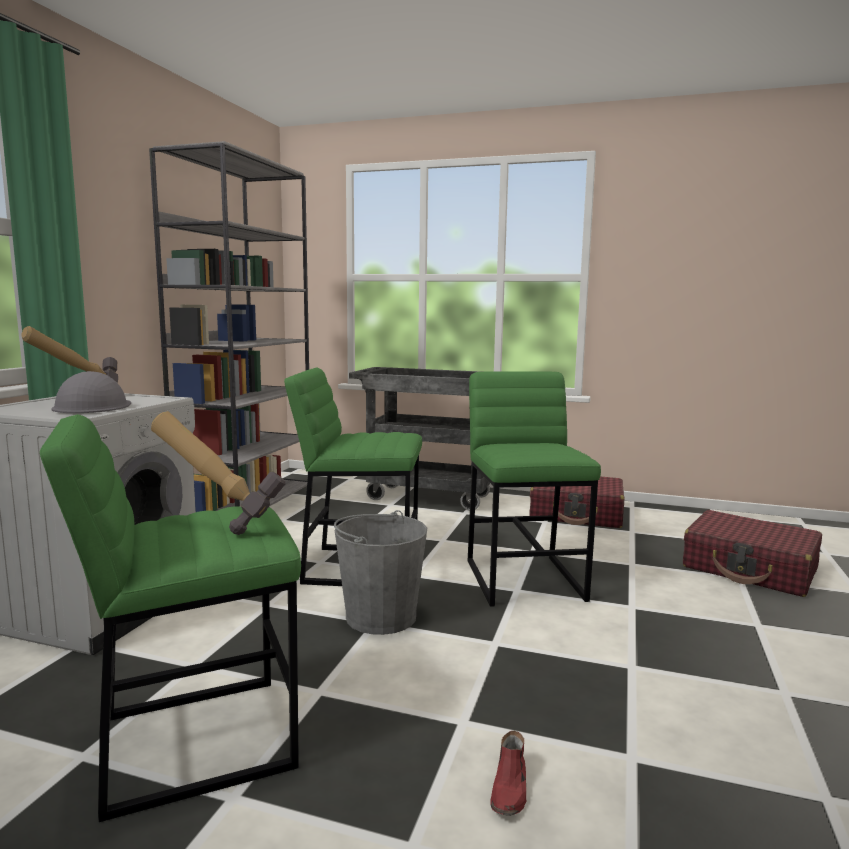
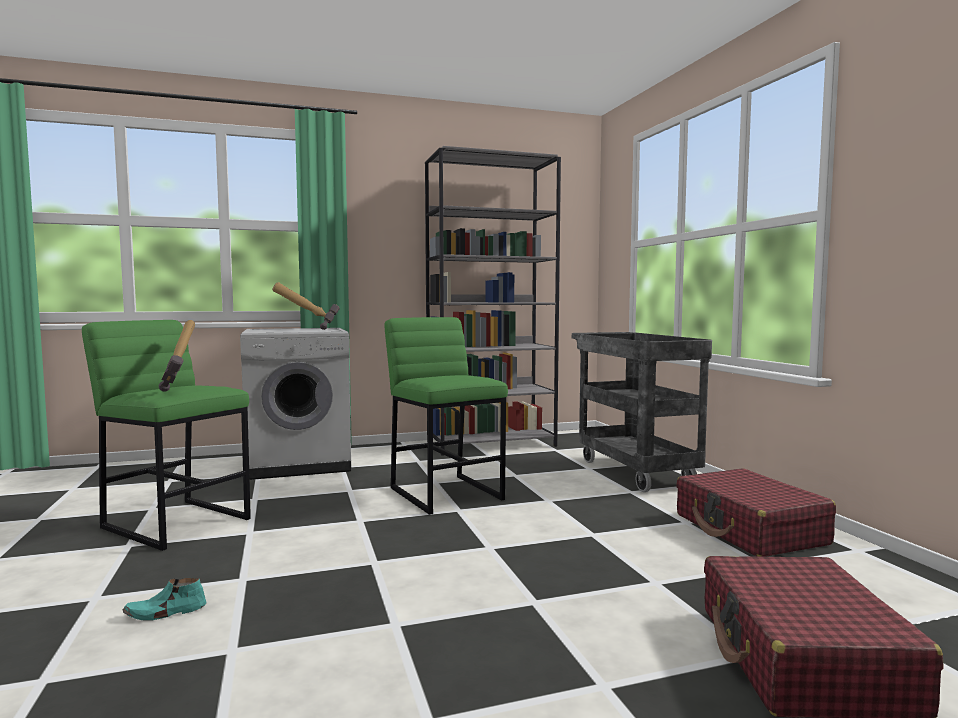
camera: 55 degrees right, 5 degrees down
(92, 406) = (286, 330): grey hard hat -> none
(380, 616) = (371, 519): grey bucket -> none
(510, 789) = (165, 612): red shoe -> turquoise shoe
(523, 578) = (519, 544): green stool -> none

